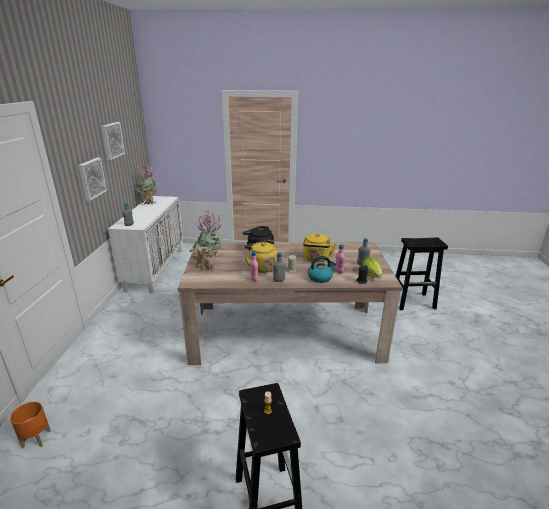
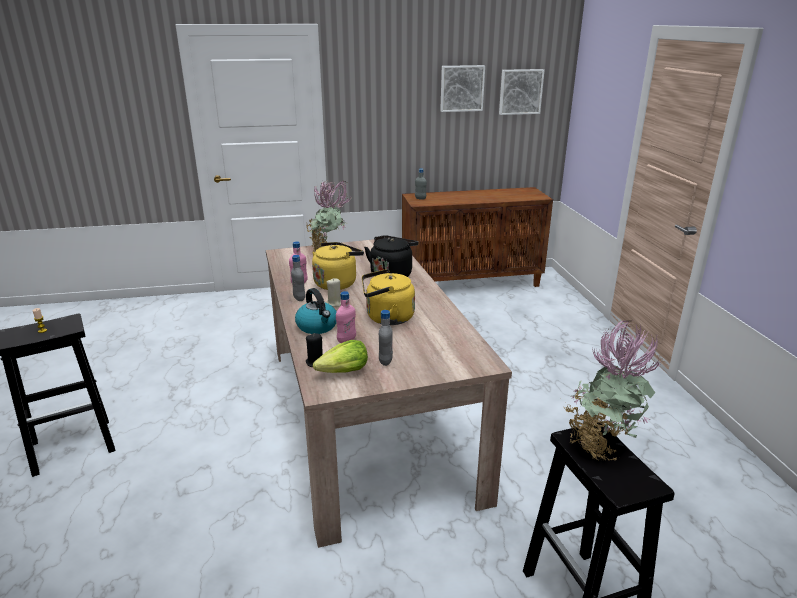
camera: 75 degrees right, 0 degrees up
(36, 439) = (174, 310): orange planter -> none
(91, 178) = (395, 126): picture -> picture (520, 91)
(148, 203) = (505, 191): potted plant -> potted plant (600, 445)
(155, 269) = (471, 283): white cabinet -> brown cabinet

